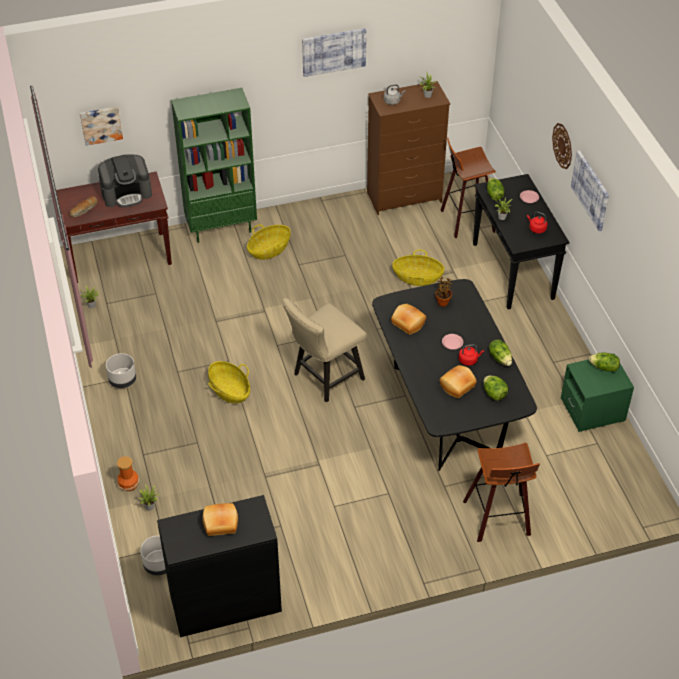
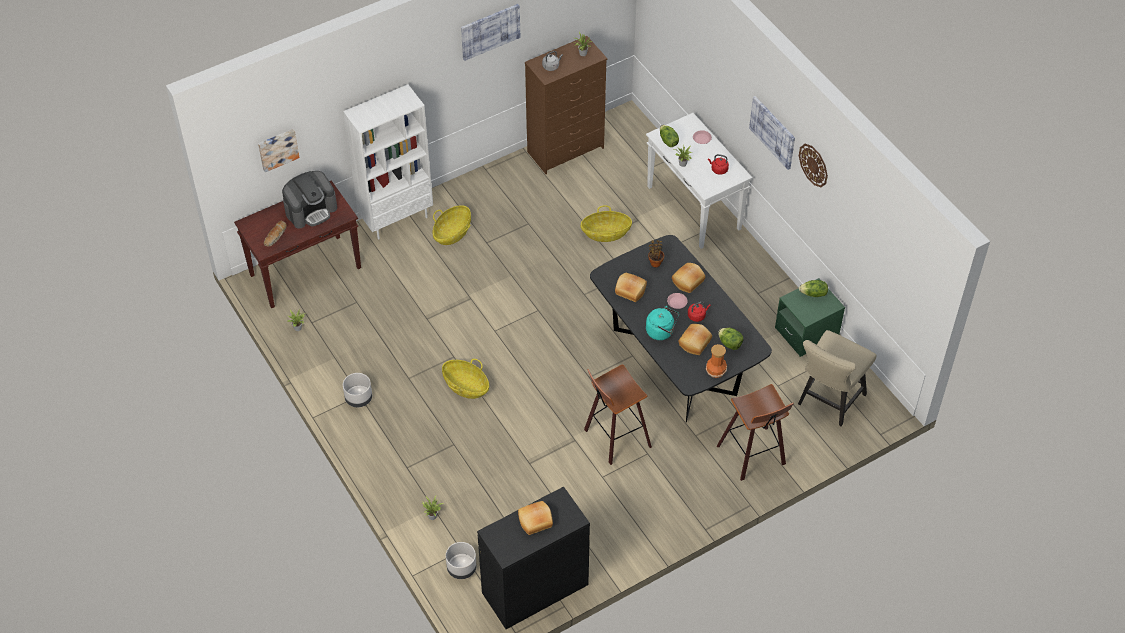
camera: 15 degrees left, 5 degrees up
(129, 484) = (405, 499): vase -> vase (716, 371)
(222, 228) = (396, 219): green bookcase -> white bookcase
(324, 378) = (551, 355): beige chair -> beige chair (828, 402)
(426, 368) = (661, 331): none -> turquoise kettle
(465, 220) = (632, 163): stool -> stool (615, 438)
(471, 326) = (688, 282): none -> bread
(500, 358) = (725, 308): lettuce -> none
(513, 272) = (694, 208): black console table -> white console table
(562, 145) = (734, 90): wall clock -> wall clock (813, 165)

